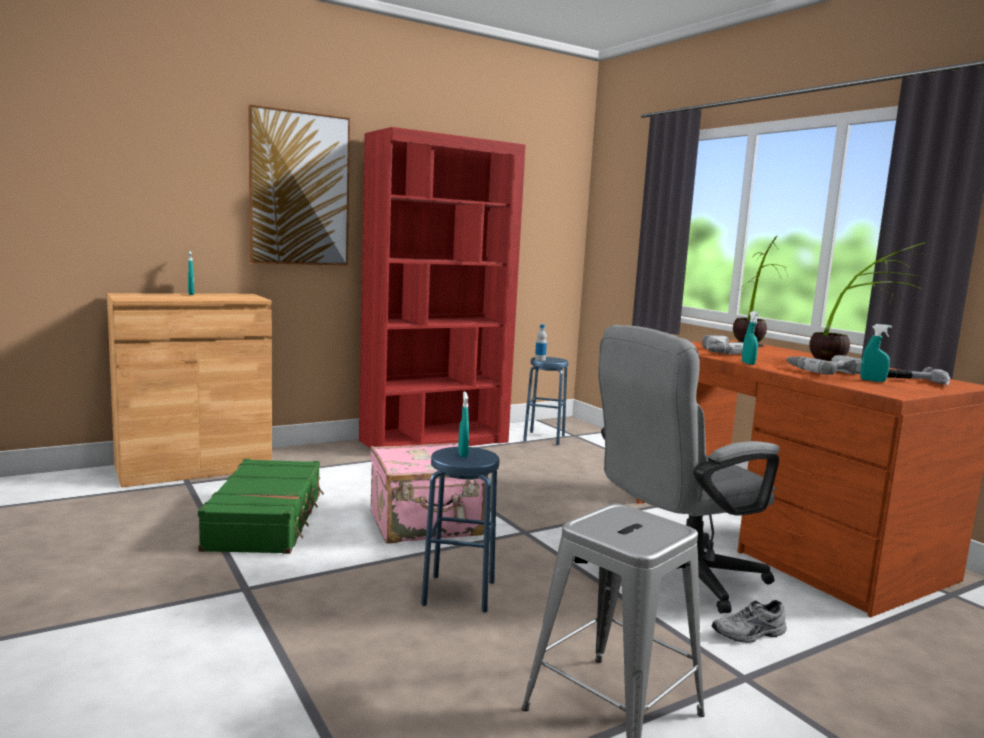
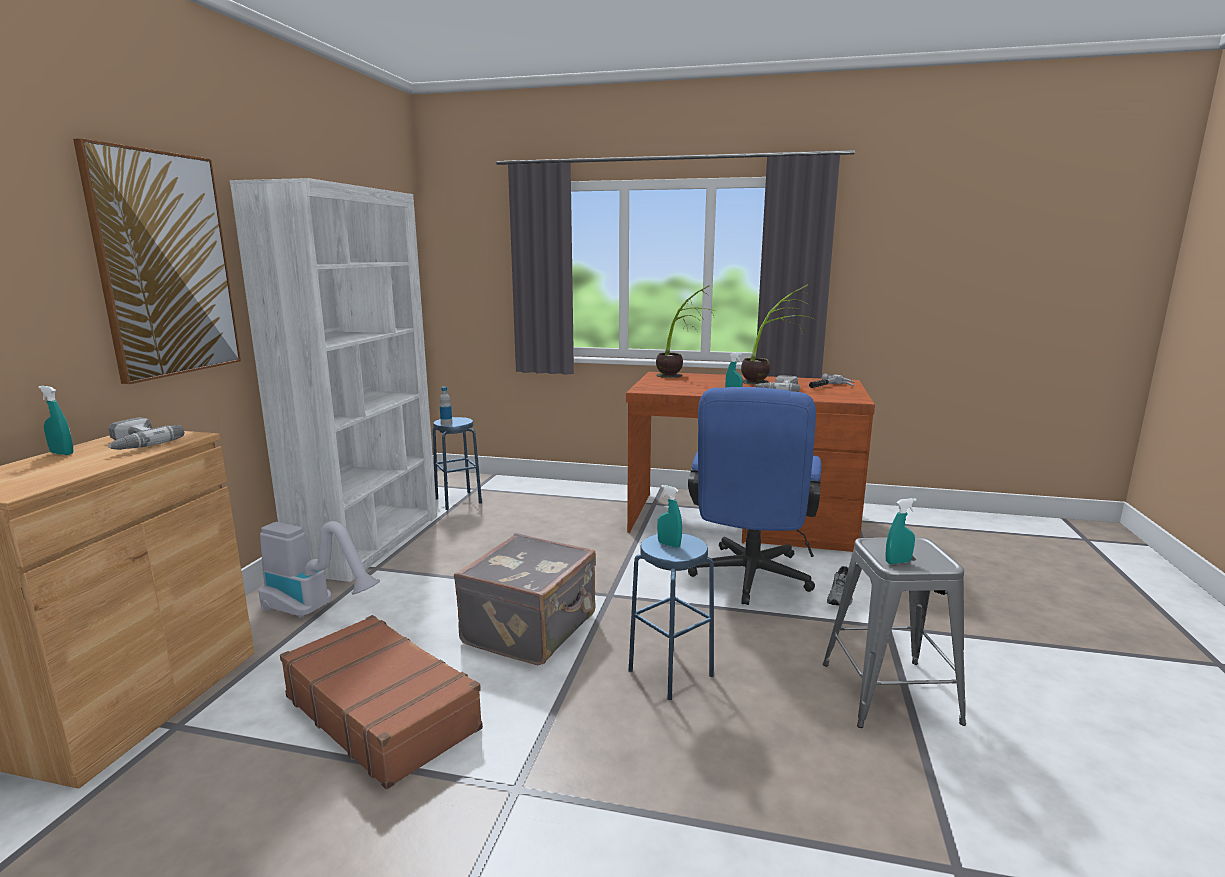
camera: 45 degrees left, 5 degrees up
(266, 521) = (382, 712): green suitcase -> brown suitcase
(336, 463) = (316, 610): none -> vacuum cleaner
(426, 525) = (532, 629): pink suitcase -> grey suitcase
(435, 441) = (368, 542): red bookcase -> white bookcase
(674, 578) = (749, 580): grey office chair -> blue office chair
(717, 352) = (683, 388): power drill -> power drill (134, 444)
(872, 380) = (817, 391): turquoise spray bottle -> turquoise spray bottle (898, 562)

